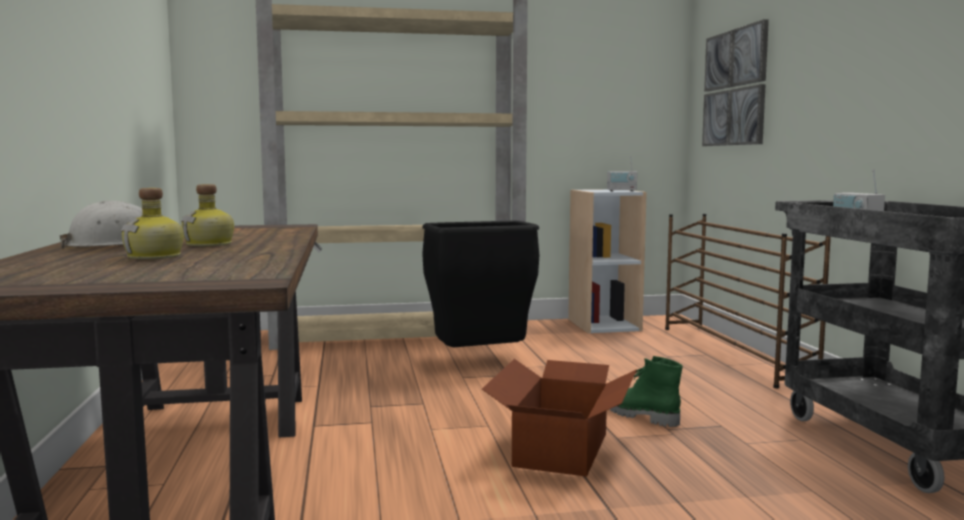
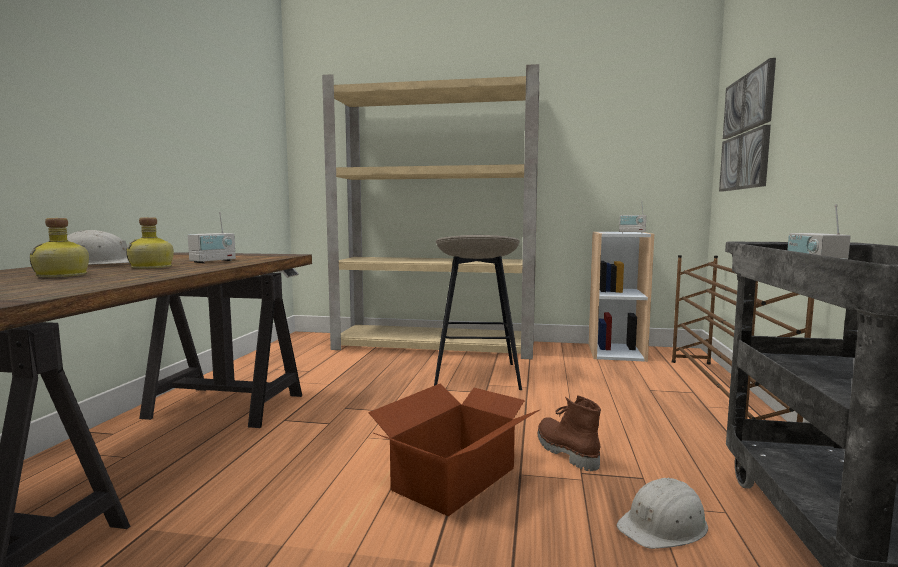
camera: 20 degrees right, 0 degrees up
(246, 236) = (213, 261): none -> radio
(481, 361) = (475, 376): black trash can -> grey stool
(638, 415) = (565, 452): green boot -> brown boot
(764, 455) = (664, 525): none -> white hard hat

